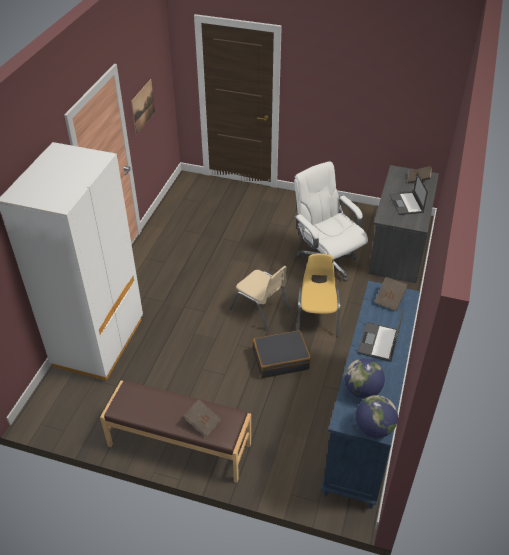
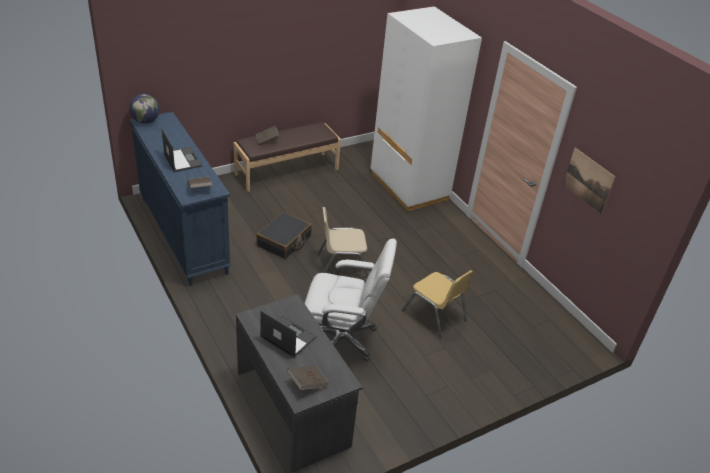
camera: 130 degrees right, 5 degrees down
(317, 318) = (292, 284): yellow chair -> yellow chair (434, 315)
(362, 390) = (169, 133): globe -> none

